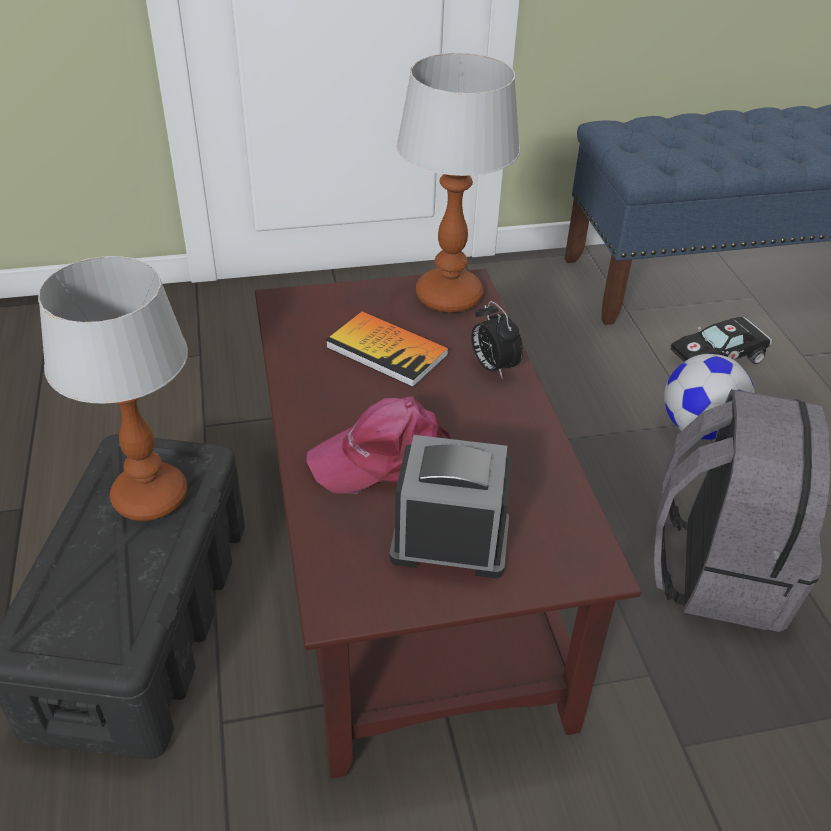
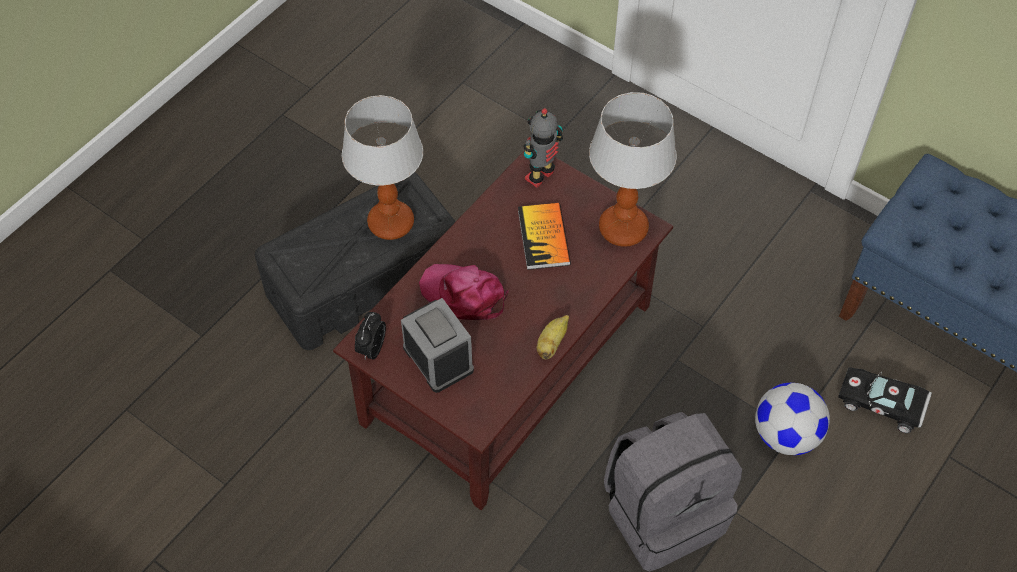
camera: 50 degrees right, 15 degrees up
(308, 308) = (541, 177): none -> toy robot
(492, 367) = (581, 291): alarm clock -> alarm clock (371, 348)
(538, 429) = (551, 343): none -> banana

